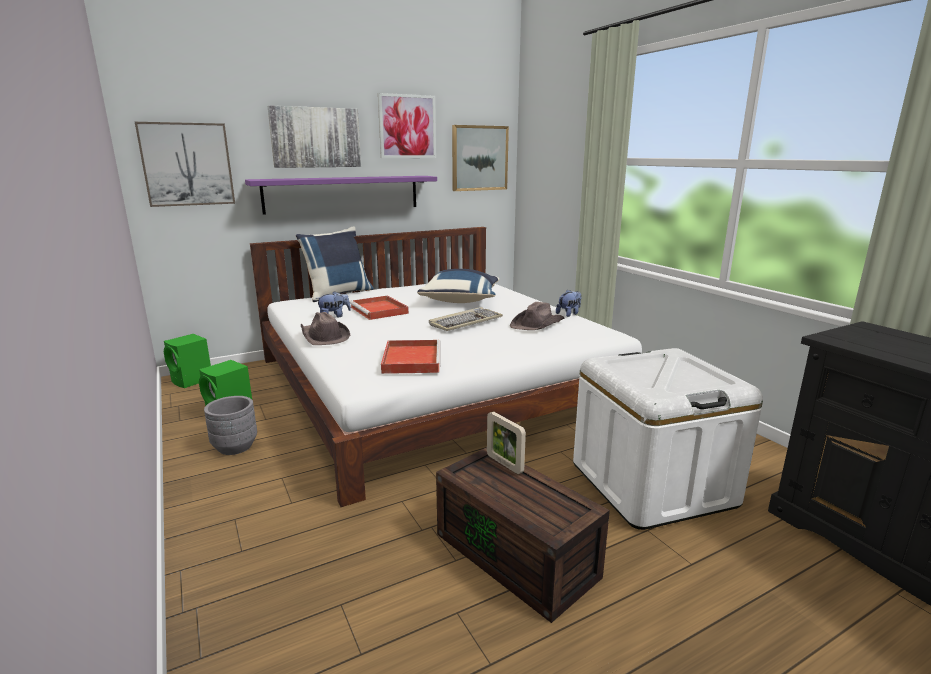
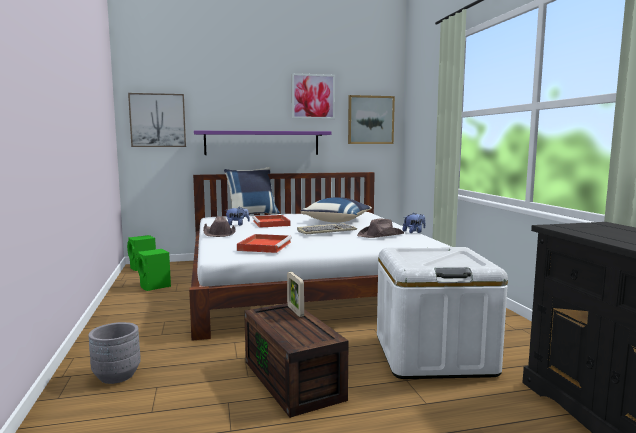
camera: 15 degrees right, 10 degrees down
(235, 447) = (146, 303): grey planter -> grey planter (117, 376)
(316, 137) = (245, 103): picture -> none

